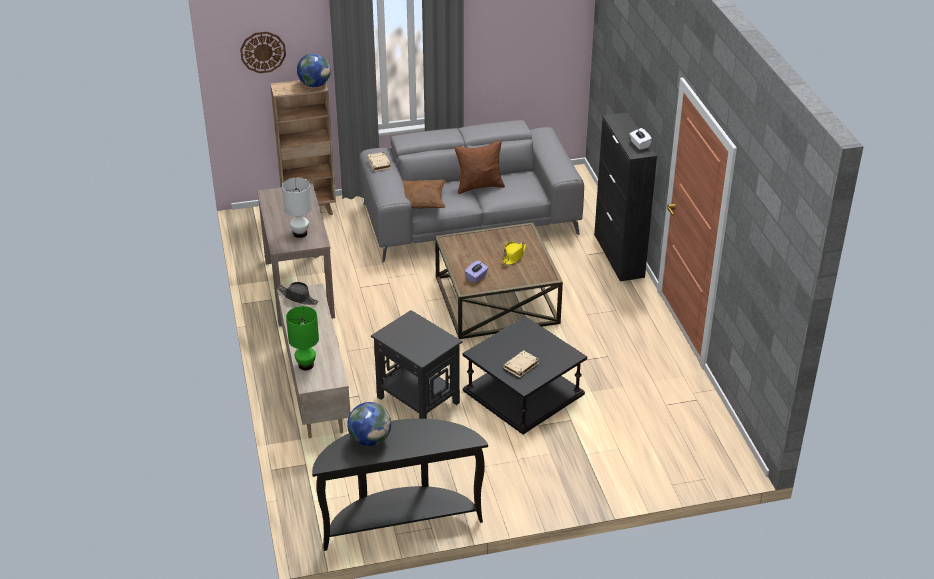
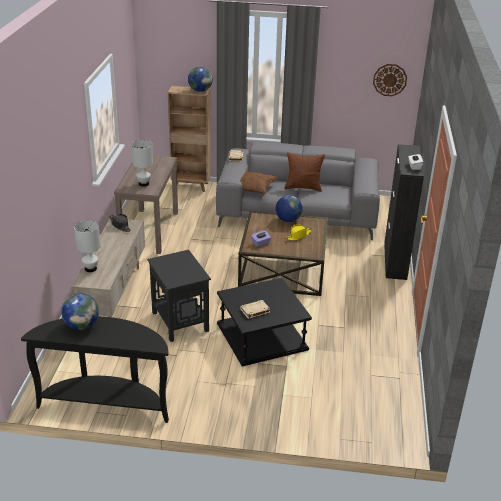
camera: 20 degrees right, 5 degrees down
(263, 52) = (169, 61): wall clock -> wall clock (389, 80)
(306, 365) = (90, 269): green table lamp -> white table lamp
(489, 237) = (288, 220): none -> globe

